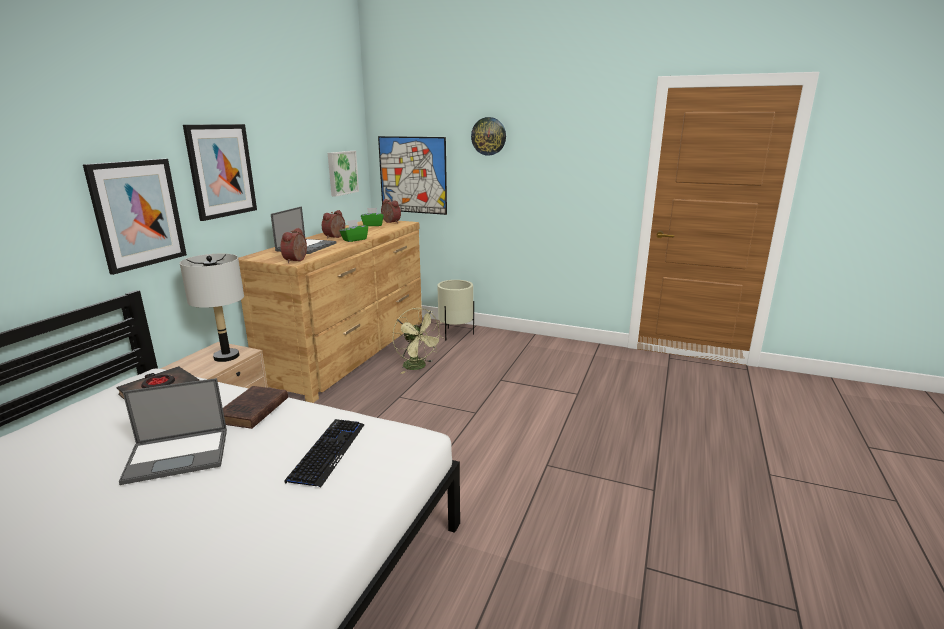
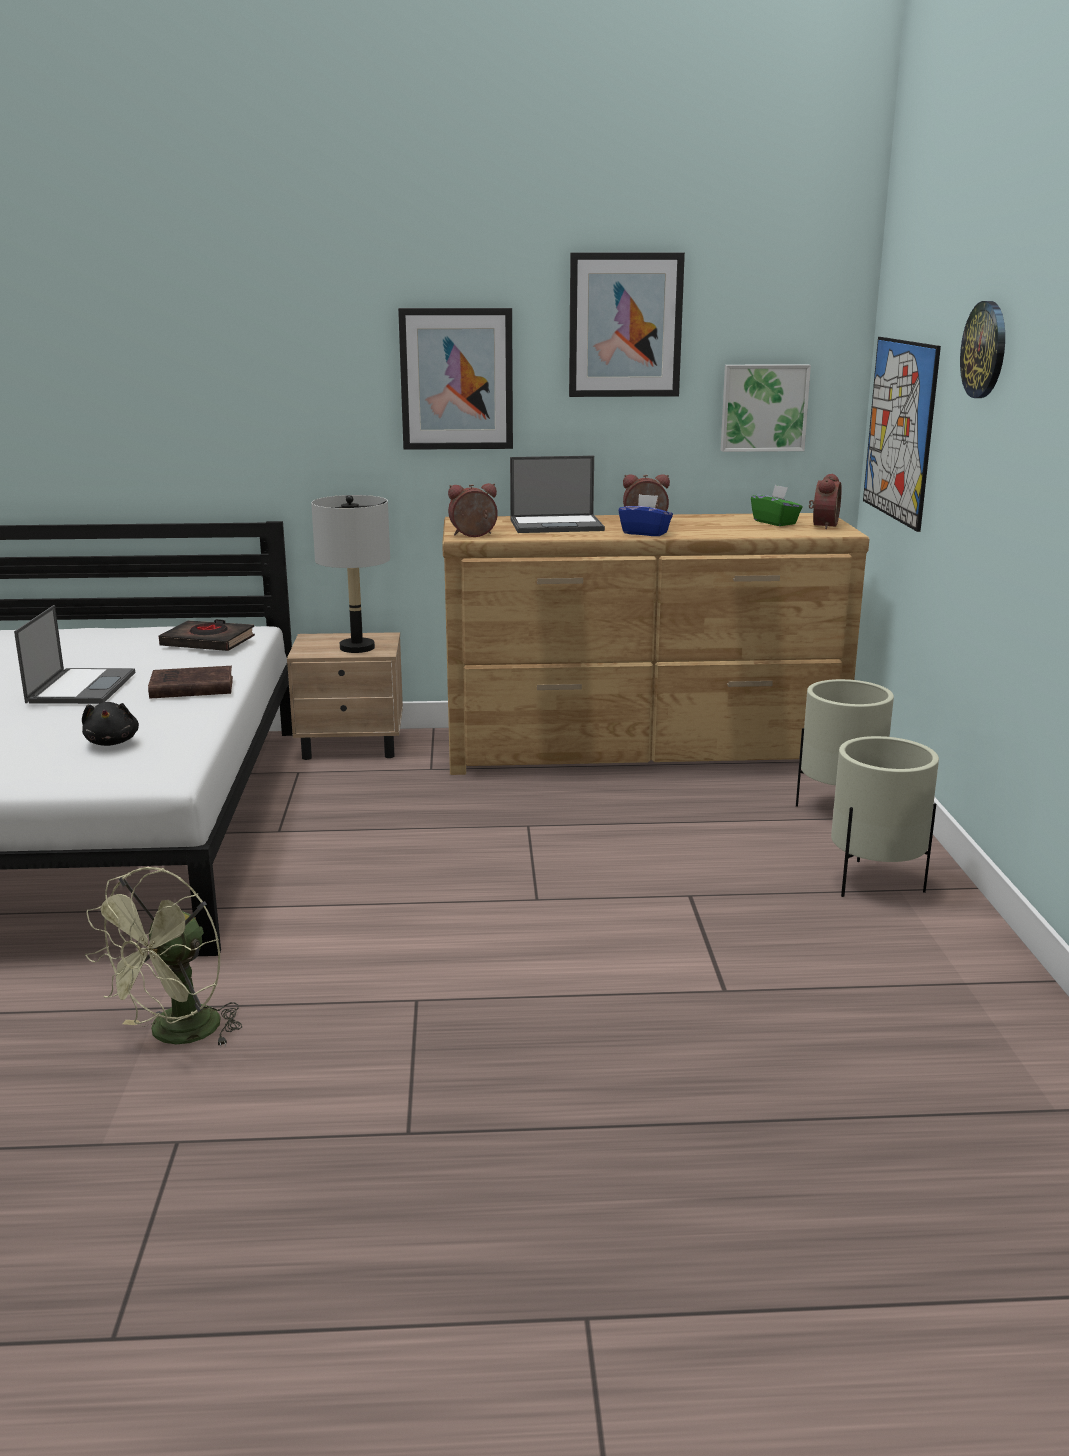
camera: 65 degrees right, 0 degrees up
(138, 214) = (309, 424): picture -> picture (625, 325)
(179, 455) = (81, 687): laptop -> laptop turned 135 degrees counterclockwise
(328, 452) = (112, 742): keyboard -> black plush toy
(354, 239) = (645, 533): green tissue box -> blue tissue box
(418, 367) = (649, 812): green fan -> green fan (176, 1035)
(519, 346) = (875, 883): none -> beige planter

